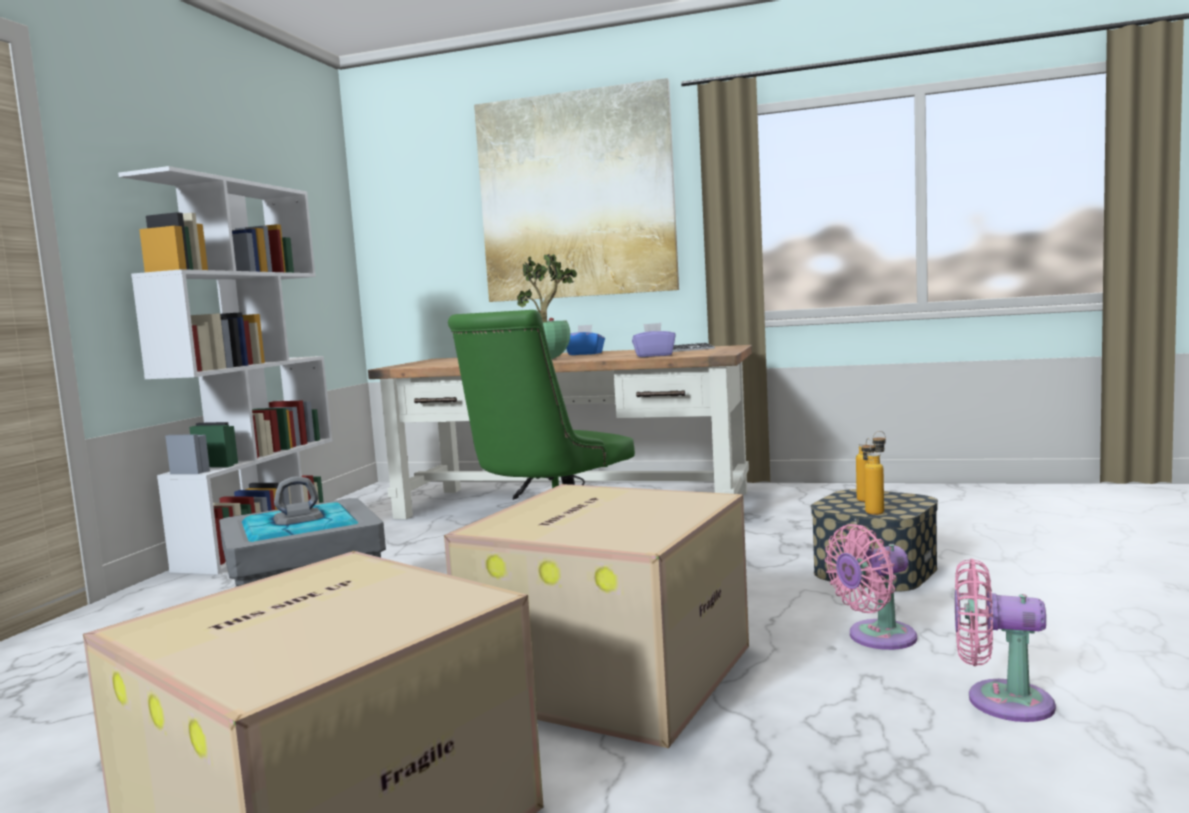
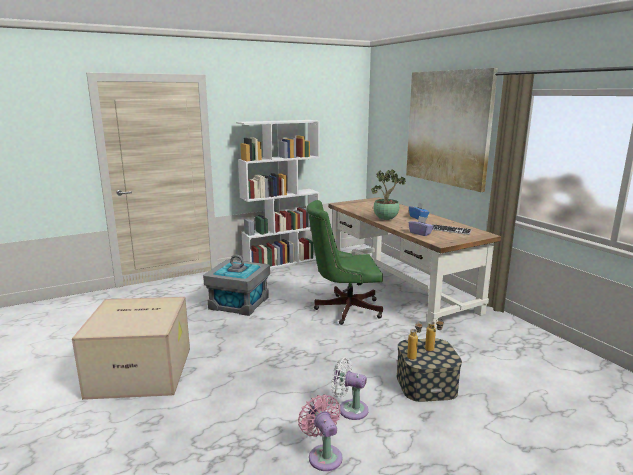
camera: 45 degrees right, 10 degrees up
(609, 670) = (260, 368): cardboard box -> none
(876, 638) = (350, 409): pink fan -> white fan

